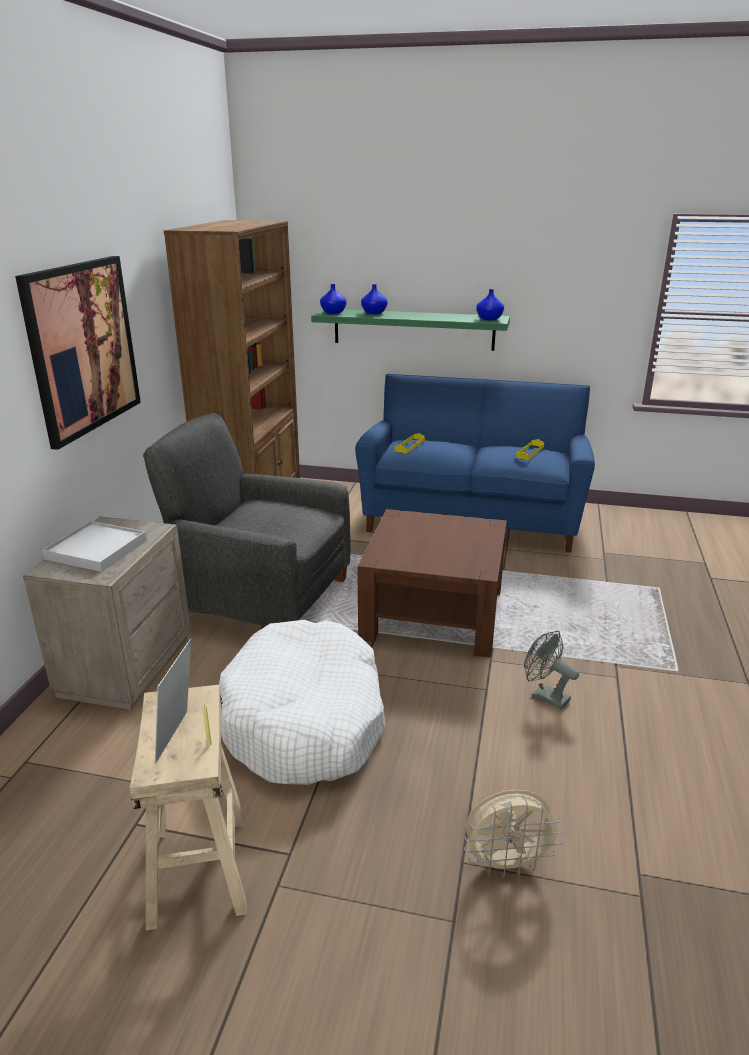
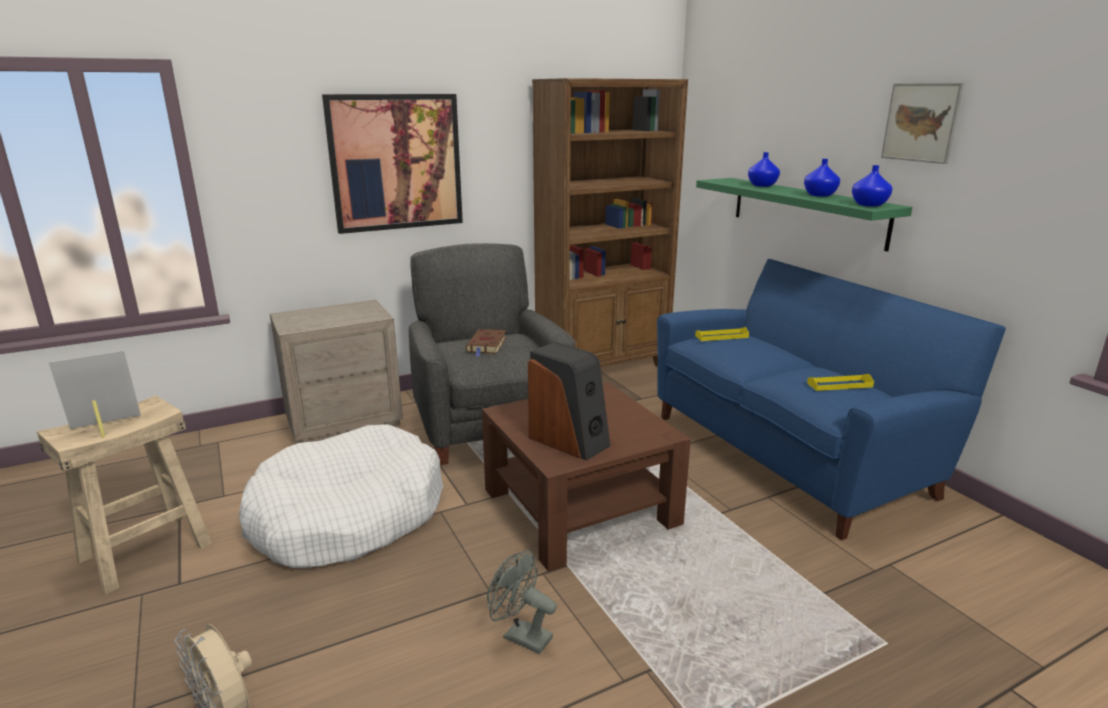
camera: 50 degrees right, 5 degrees down
(97, 549) = (325, 315): white tray -> none
(264, 518) = (486, 345): none -> brown book
(333, 312) = (724, 180): blue vase -> blue vase (820, 195)
(457, 555) = (569, 440): none -> speaker
(508, 255) = (921, 122): none -> picture
(545, 696) = (521, 636): grey fan -> grey fan turned 60 degrees counterclockwise

